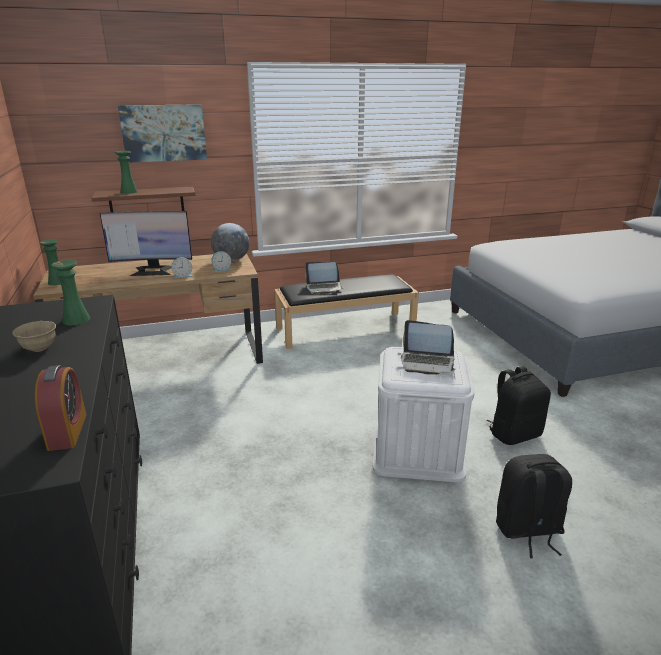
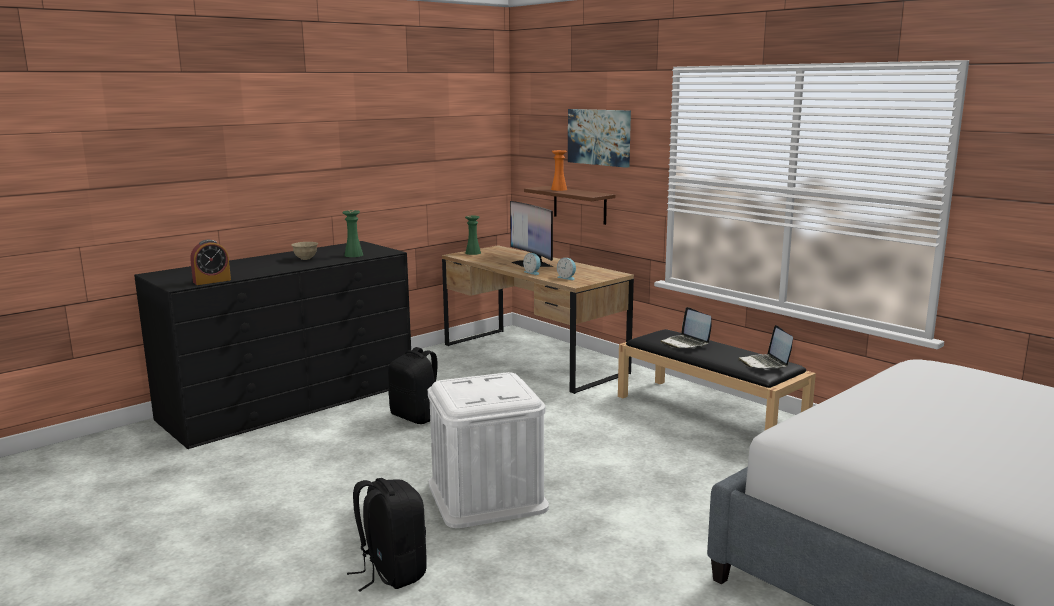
camera: 65 degrees right, 10 degrees down
(129, 192) = (559, 189): green vase -> orange vase
(231, 260) = (598, 275): globe -> none
(427, 363) = (488, 389): laptop -> laptop (765, 363)
(514, 434) = (571, 549): black backpack -> black backpack (416, 417)

